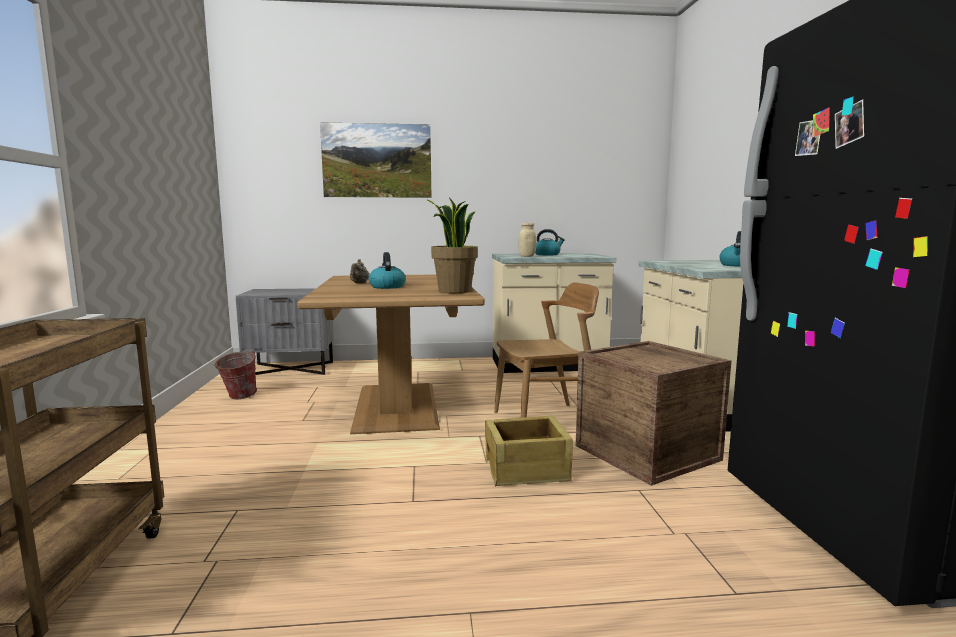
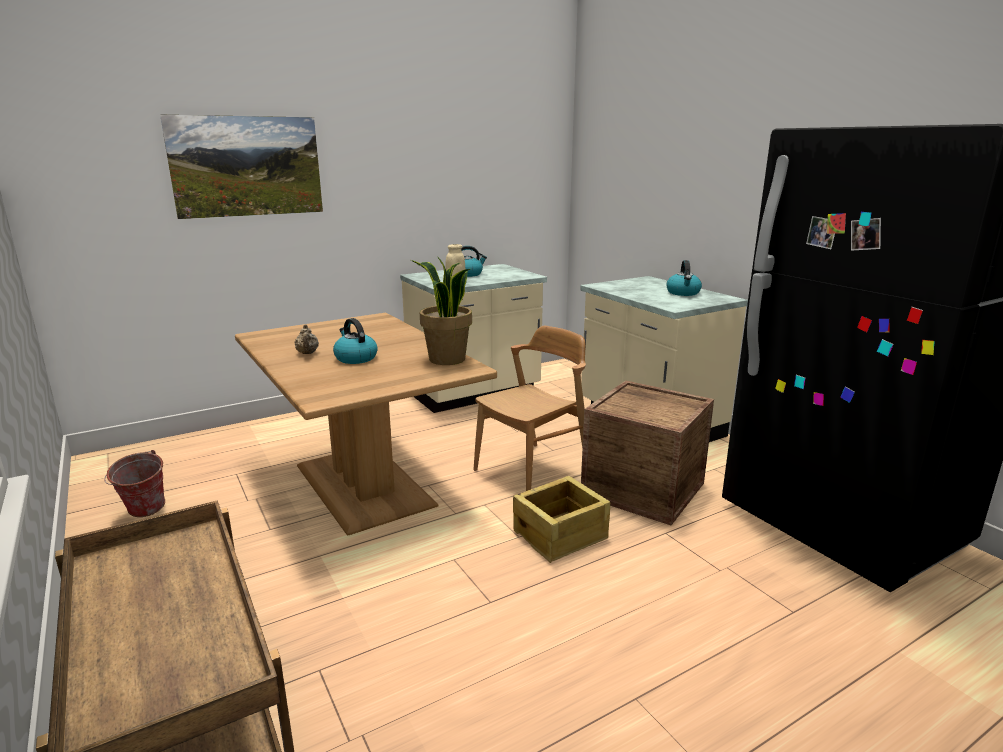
camera: 25 degrees left, 10 degrees up
(291, 369) = (169, 451): grey nightstand -> none

